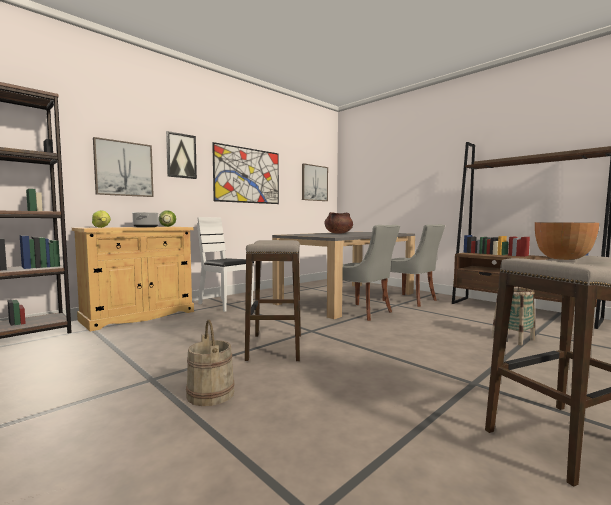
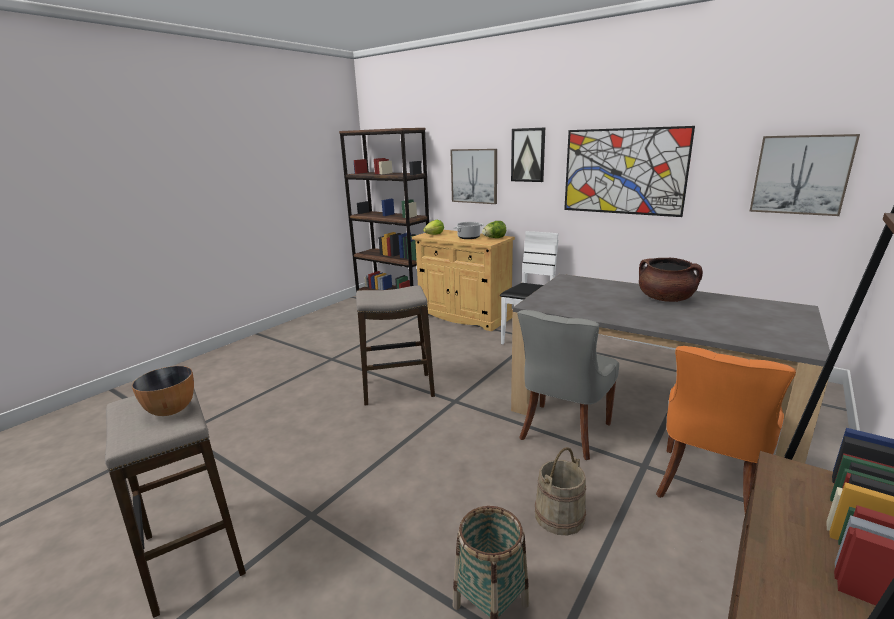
camera: 80 degrees right, 15 degrees up
(210, 394) = (308, 382): beige bucket -> beige bucket (559, 515)
(411, 300) = (707, 487): grey chair -> orange chair

